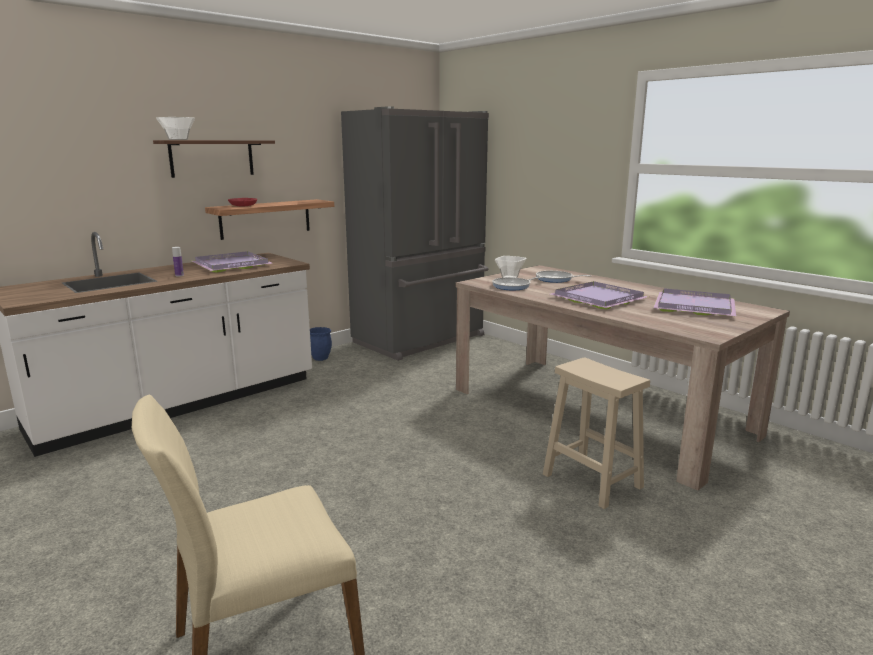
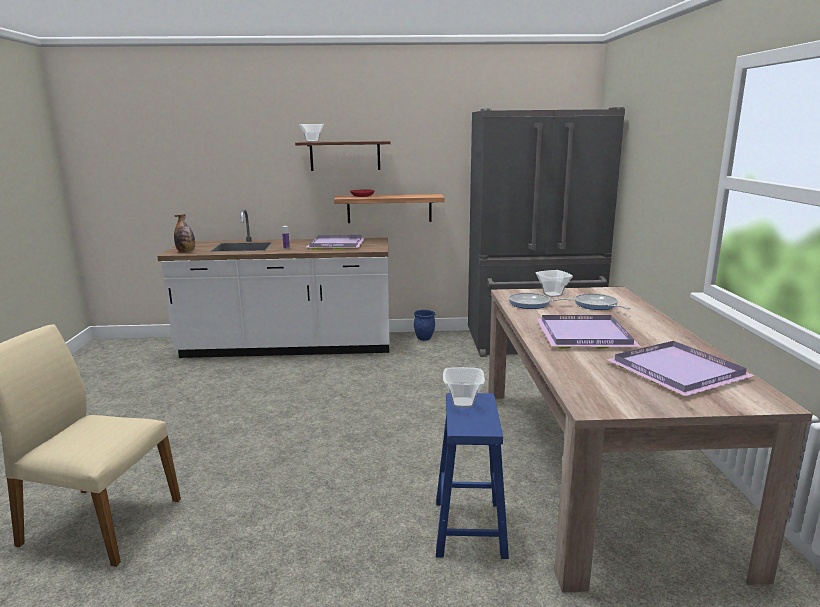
camera: 40 degrees right, 0 degrees up
(39, 298) = (186, 252): none -> bottle
(581, 369) = (462, 403): none -> bowl
(590, 480) = (469, 527): beige stool -> blue stool

